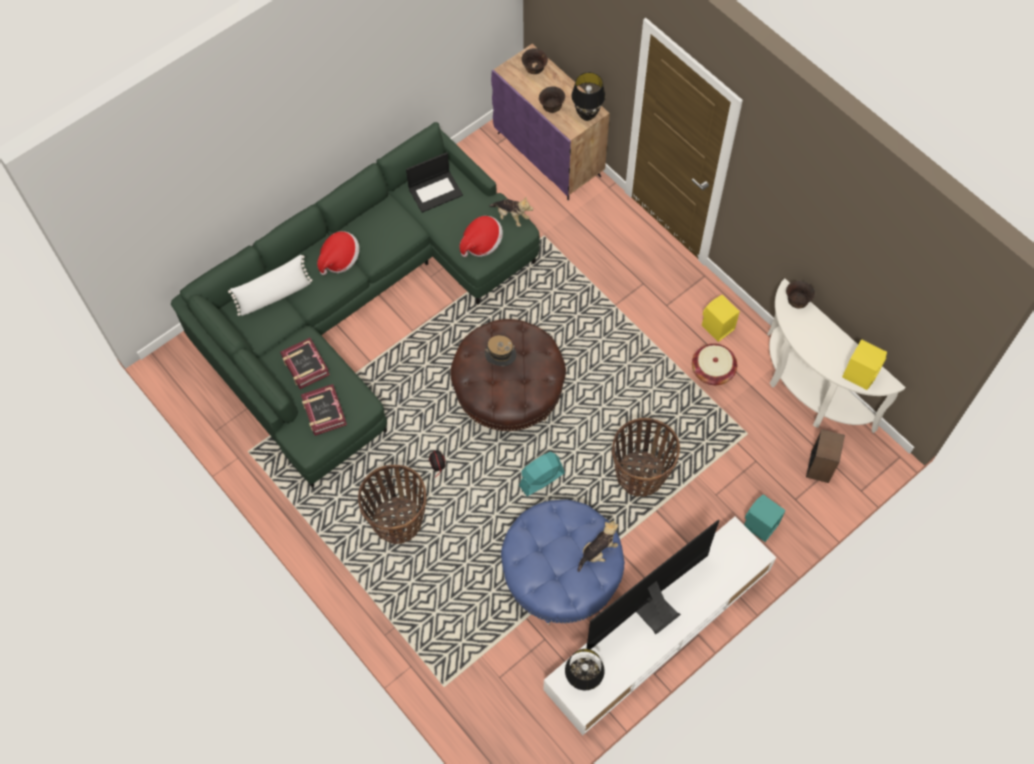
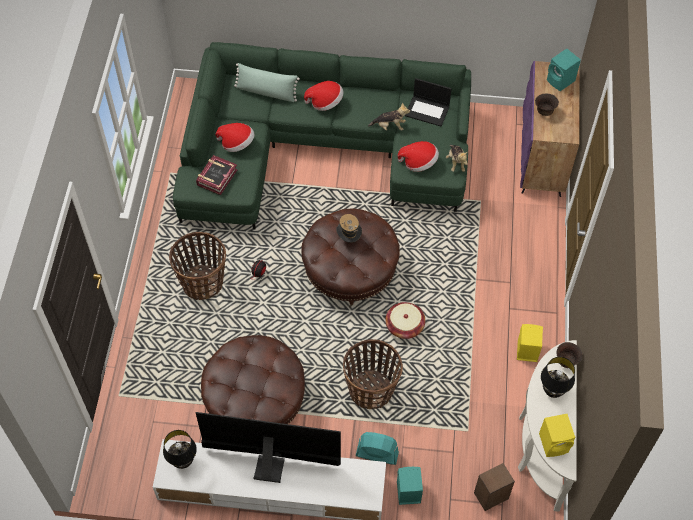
camera: 45 degrees right, 5 degrees down
(274, 295) = (266, 92): white pillow -> green pillow
(305, 366) = (237, 144): book -> hat
(534, 70) = (561, 81): brown bowl -> turquoise speaker
(541, 479) = (308, 337): turquoise fan -> turquoise fan (377, 454)
(561, 574) = (255, 400): blue ottoman -> brown ottoman
(587, 115) = (562, 134): black table lamp -> black table lamp (552, 391)
(598, 551) = (273, 396): plush toy -> plush toy (389, 126)
(712, 370) = (491, 373): basket -> basket (404, 326)

